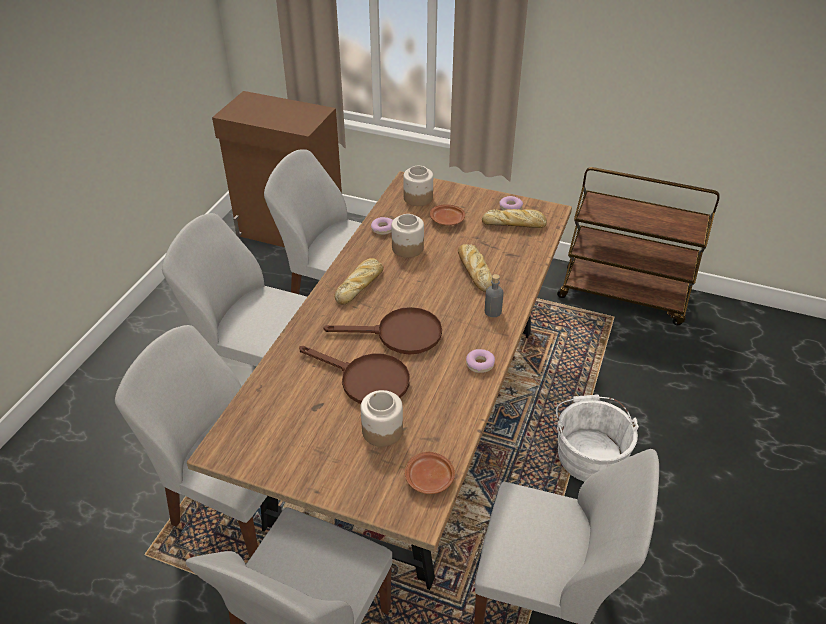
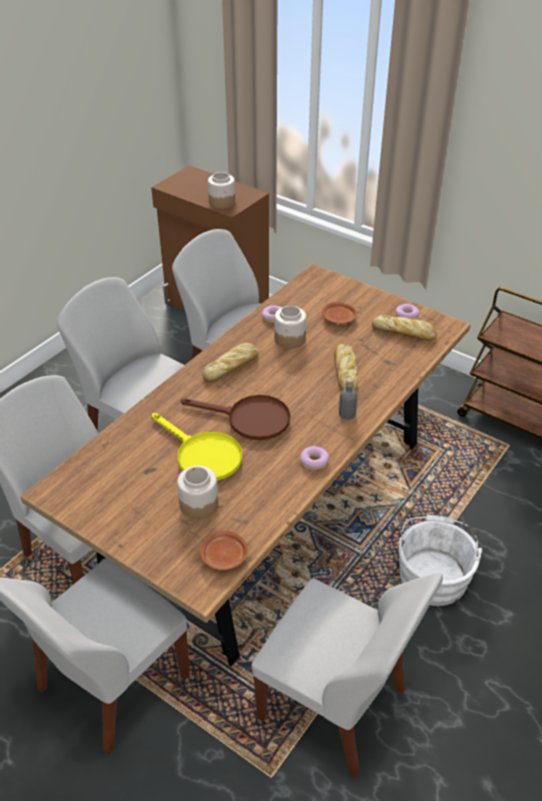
camera: 15 degrees right, 0 degrees up
(366, 380) = (202, 455): brown frying pan -> yellow frying pan
(417, 198) = (319, 292): jar -> jar (221, 202)

